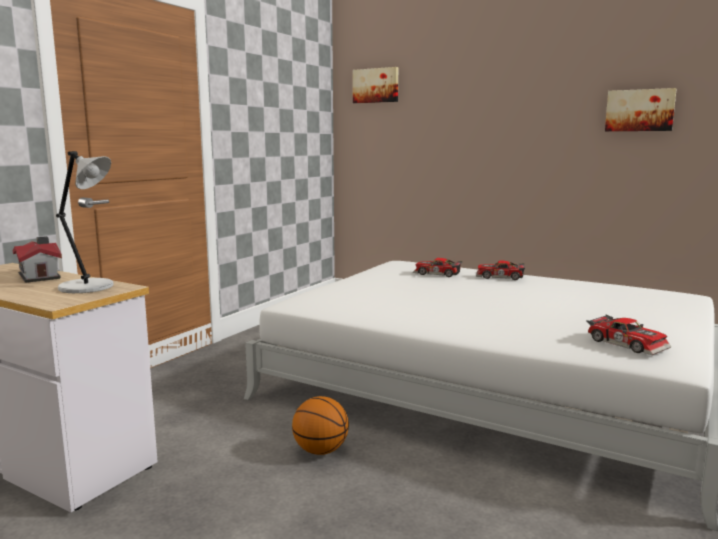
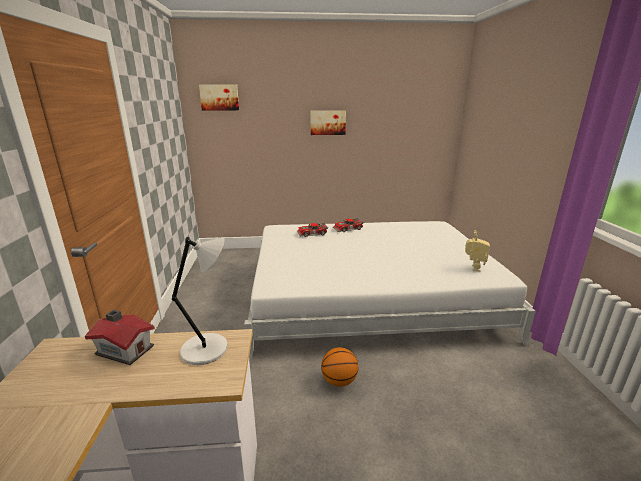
camera: 35 degrees left, 10 degrees up
(627, 343) = (473, 268): toy car -> toy robot
(640, 110) = (394, 120): picture -> picture (327, 122)

